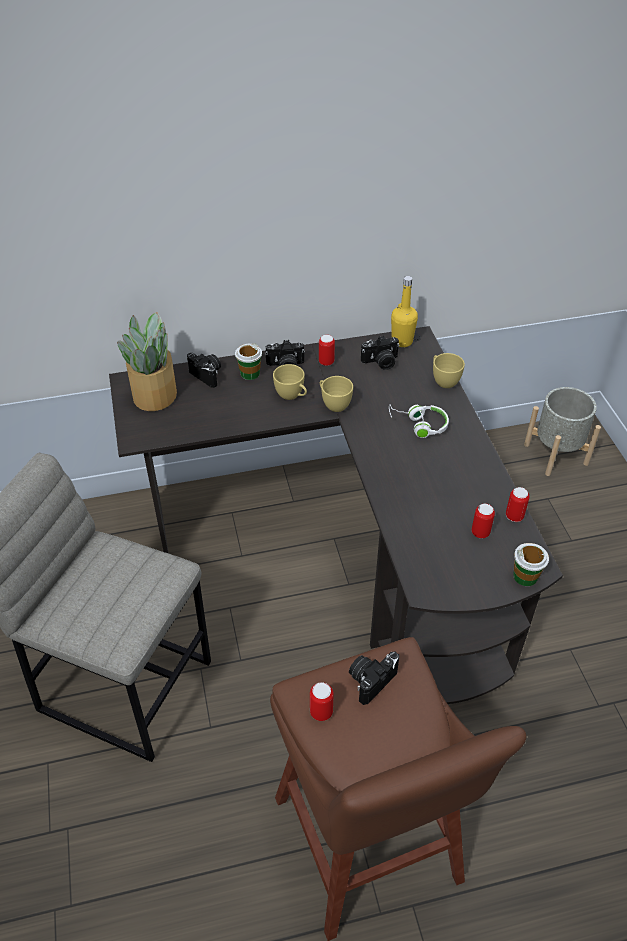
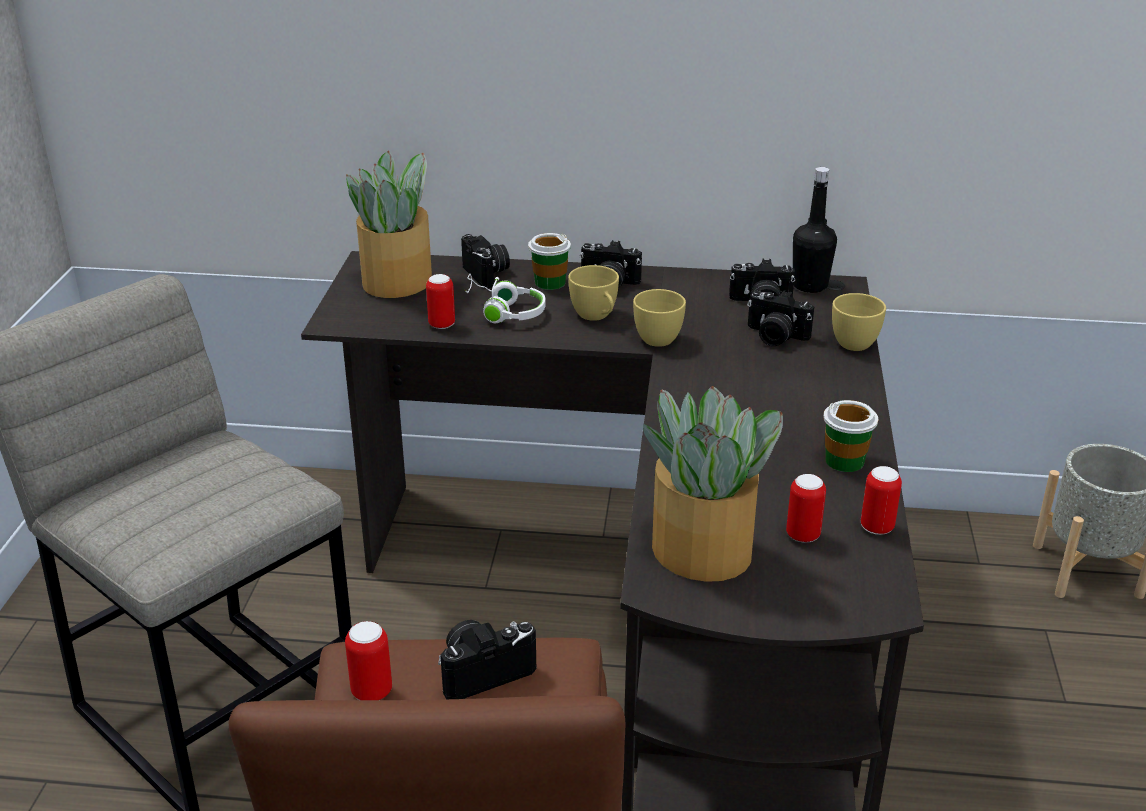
camera: 20 degrees right, 15 degrees down
(326, 362) = (674, 289): can -> can (442, 325)
(400, 387) = (775, 337): none -> camera
(402, 341) = (810, 285): yellow bottle -> black bottle
(419, 425) = (778, 384): white headphones -> white headphones (504, 311)
(435, 559) = (703, 552): none -> potted plant
(525, 576) = (851, 610): cup -> cup (845, 461)

